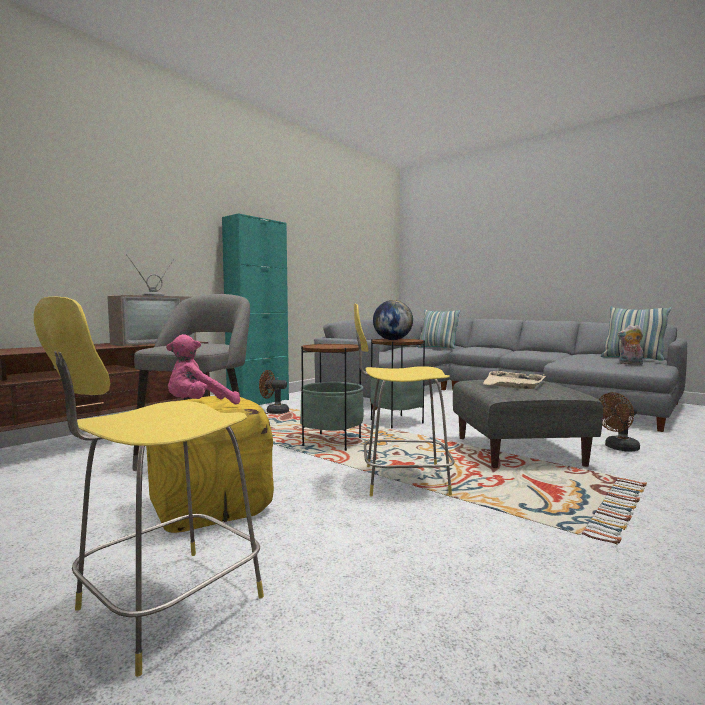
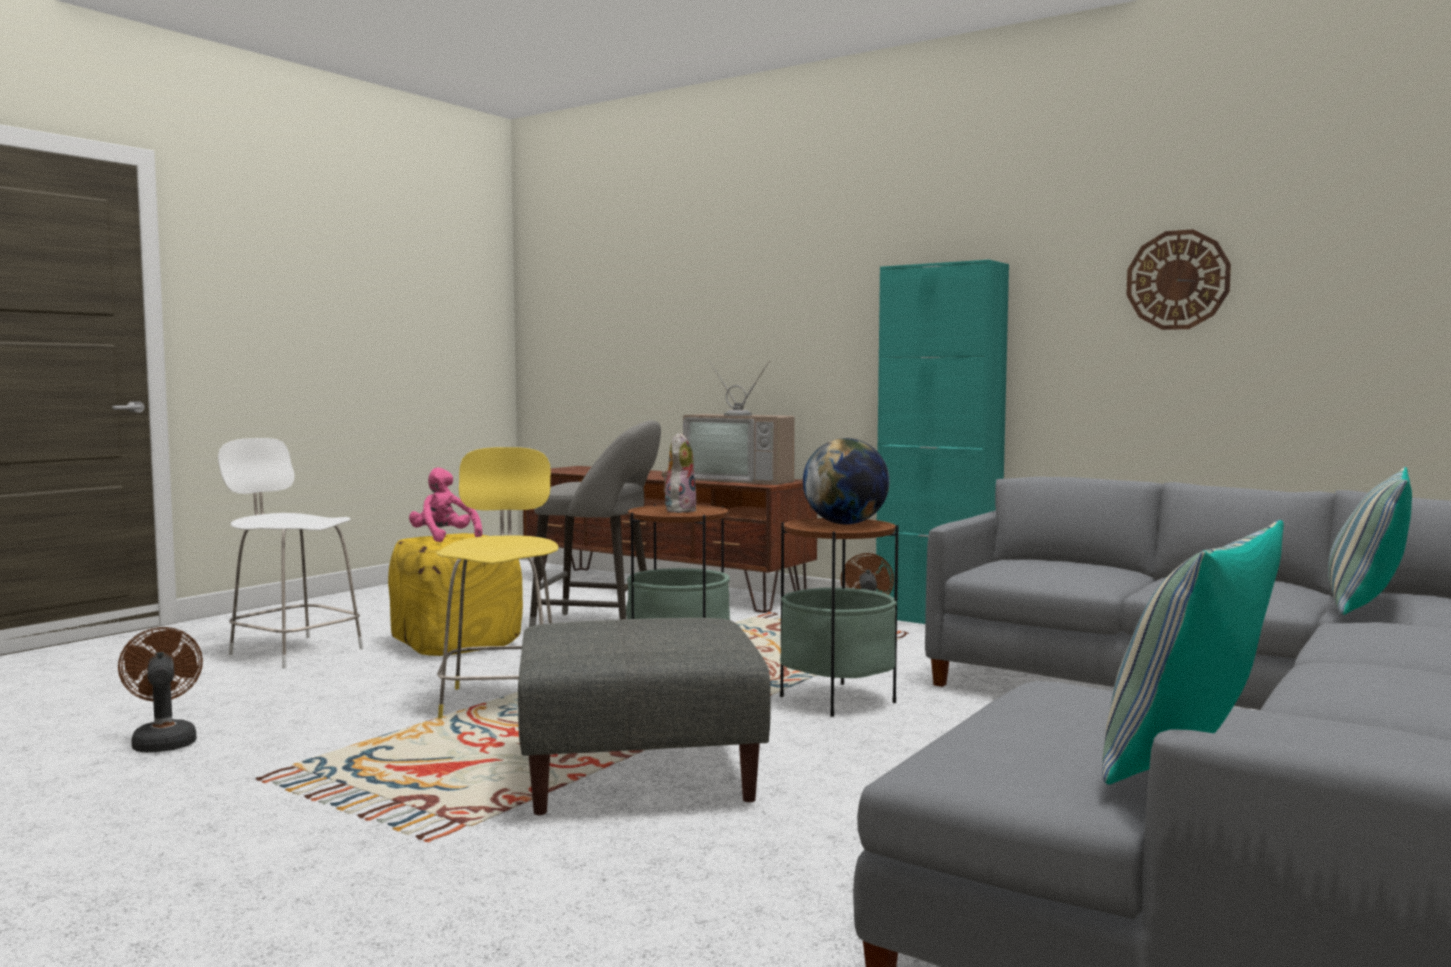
camera: 85 degrees right, 0 degrees up
(164, 606) = (294, 651): yellow stool -> white stool
(321, 245) = (1177, 280): none -> wall clock
(513, 383) = (658, 633): beige tray -> none
(618, 448) = (662, 870): brown fan -> brown fan (164, 741)
(630, 364) = (1044, 749): plush toy -> plush toy (679, 510)

